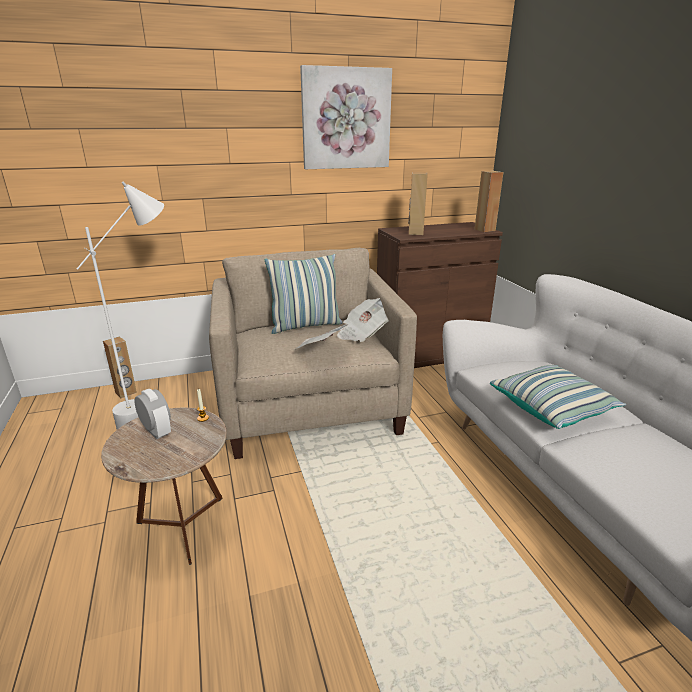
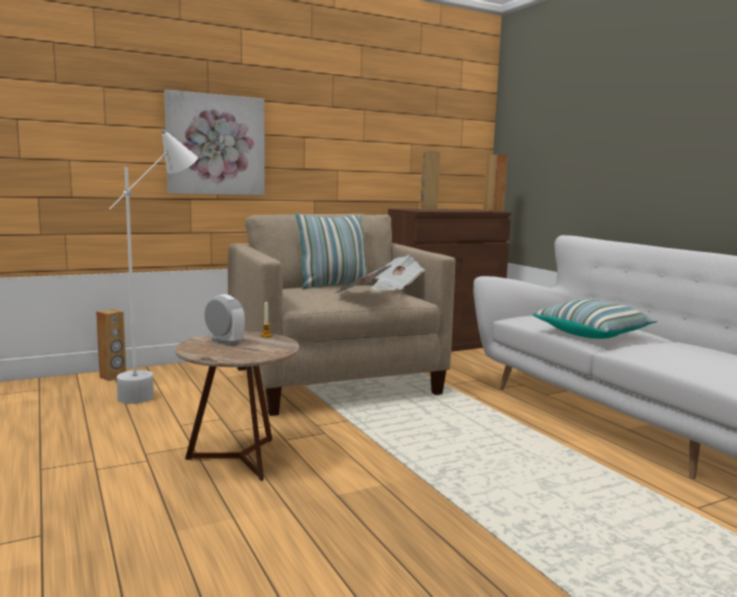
camera: 10 degrees left, 15 degrees down
(346, 119) = (358, 101): picture -> picture (215, 145)

